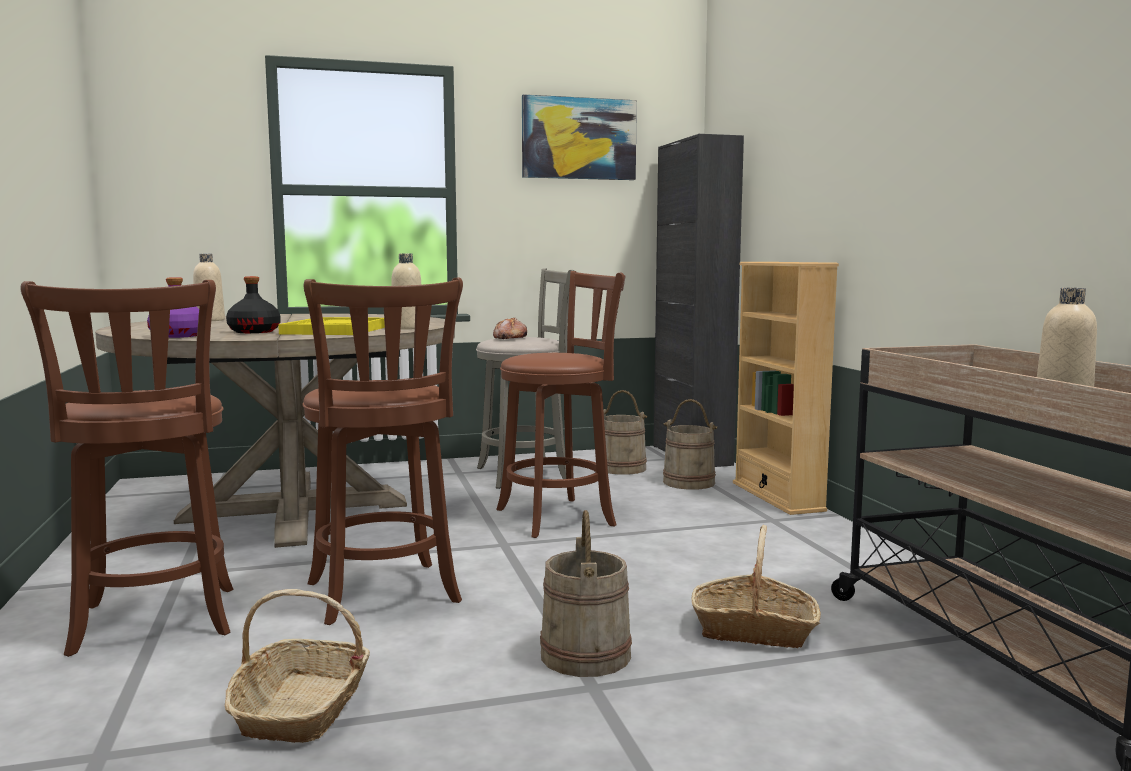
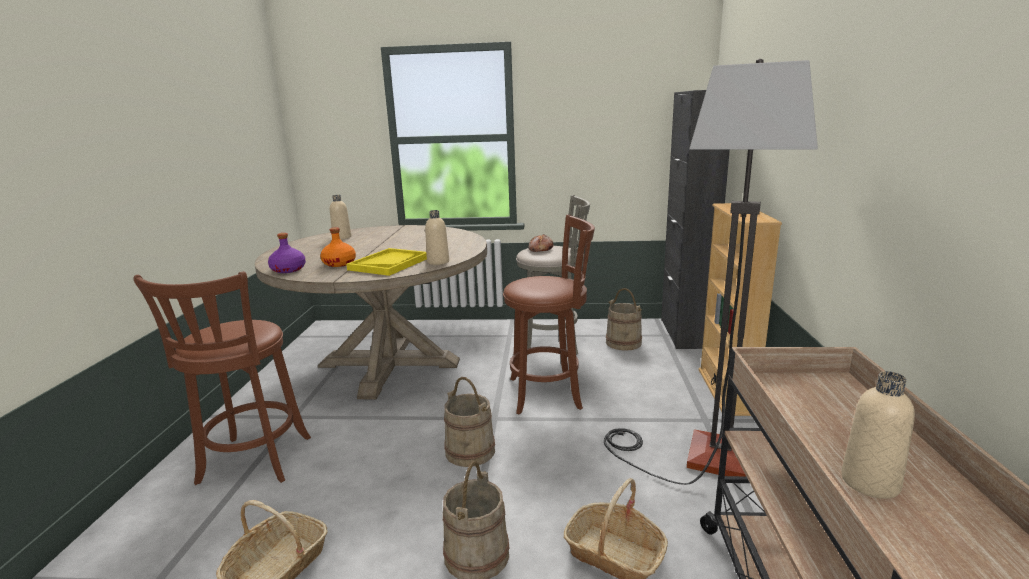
camera: 20 degrees right, 10 degrees up
(254, 331) = (339, 263): black bottle -> orange bottle
(384, 596) = (389, 460): brown stool -> none
(579, 138) = (608, 90): picture -> none
(689, 482) = (664, 365): beige bucket -> beige bucket (470, 451)
(785, 547) = (697, 456): none -> floor lamp

